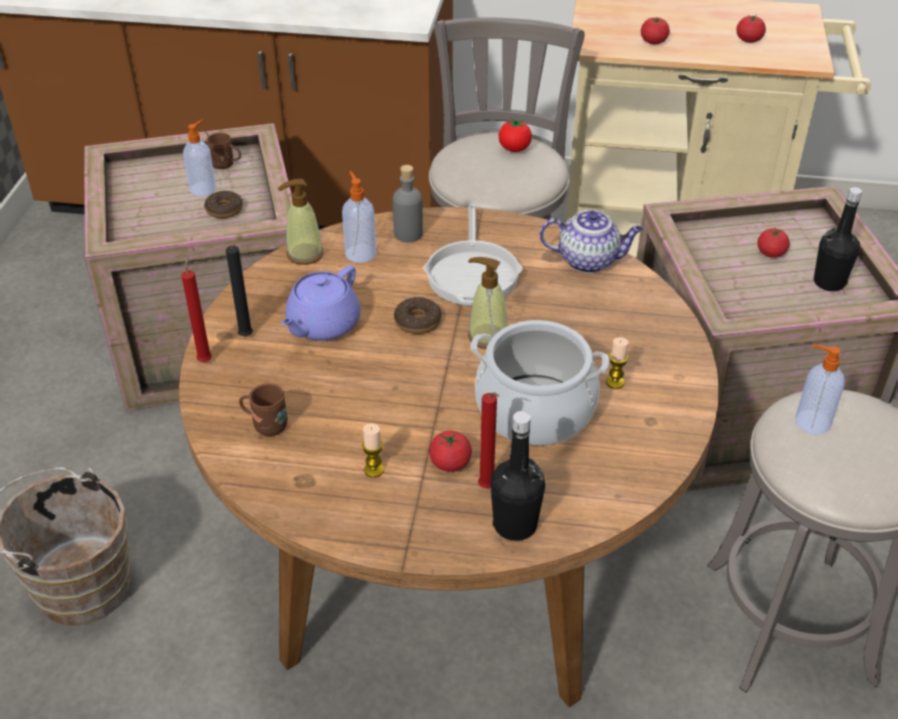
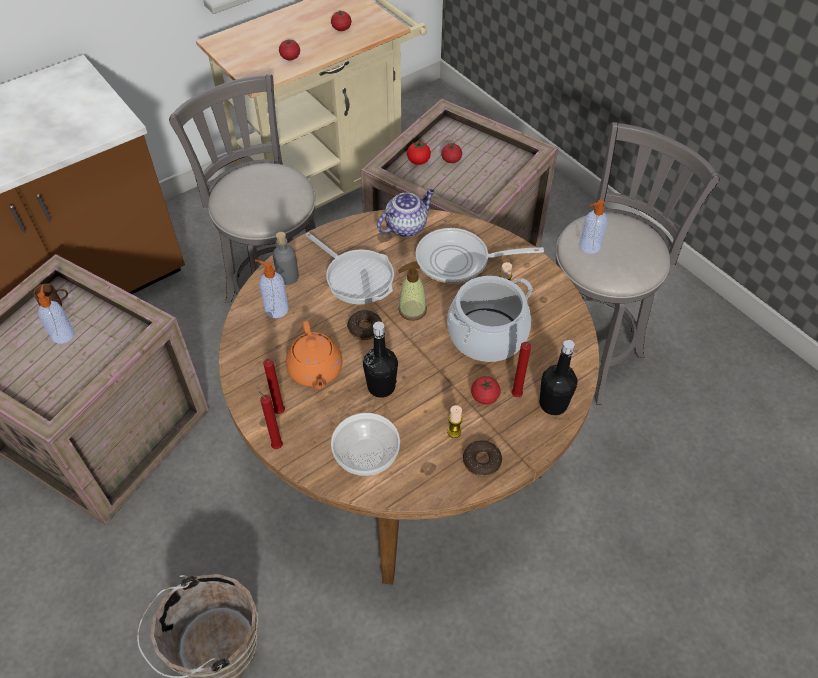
camera: 45 degrees left, 10 degrees up
(224, 210) = (100, 339): donut -> donut (481, 461)
(246, 337) = (281, 412): black candle -> red candle
(266, 425) = (366, 455): brown mug -> bowl
(304, 254) = (243, 333): soap dispenser -> none
(322, 325) = (315, 371): purple teapot -> orange teapot
(514, 149) = (260, 178): tomato -> tomato (418, 161)
(602, 325) = (459, 261): none -> frying pan
(829, 282) = (495, 160): black bottle -> black bottle (381, 387)

